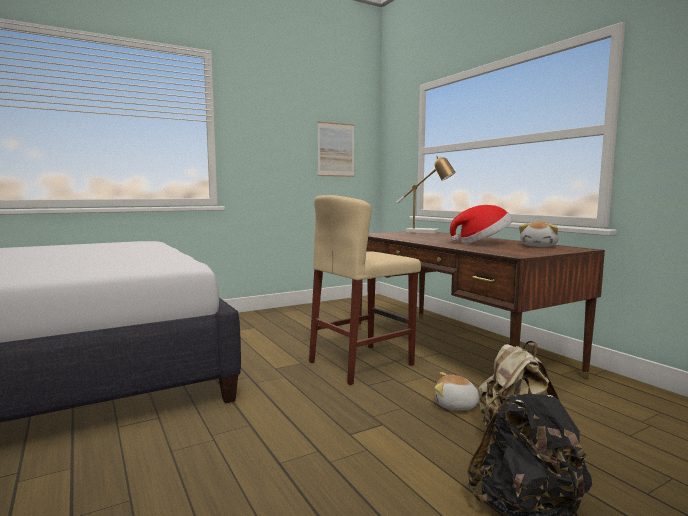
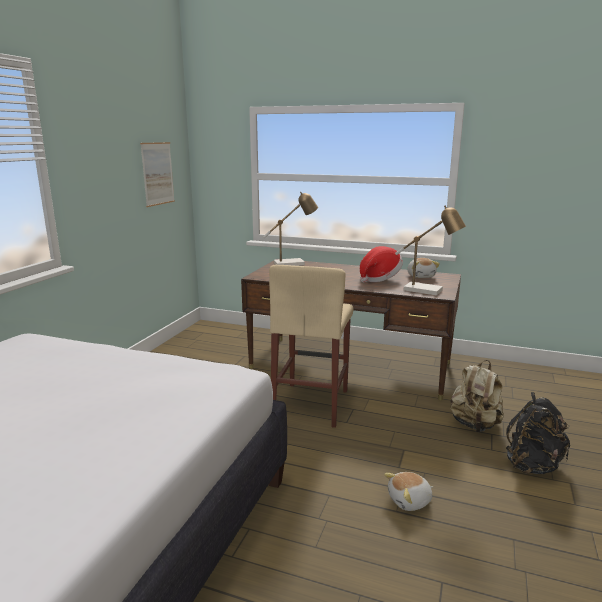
camera: 40 degrees left, 10 degrees up
(456, 405) = (419, 415): plush toy -> plush toy (410, 501)
(510, 252) = (428, 291): none -> table lamp

